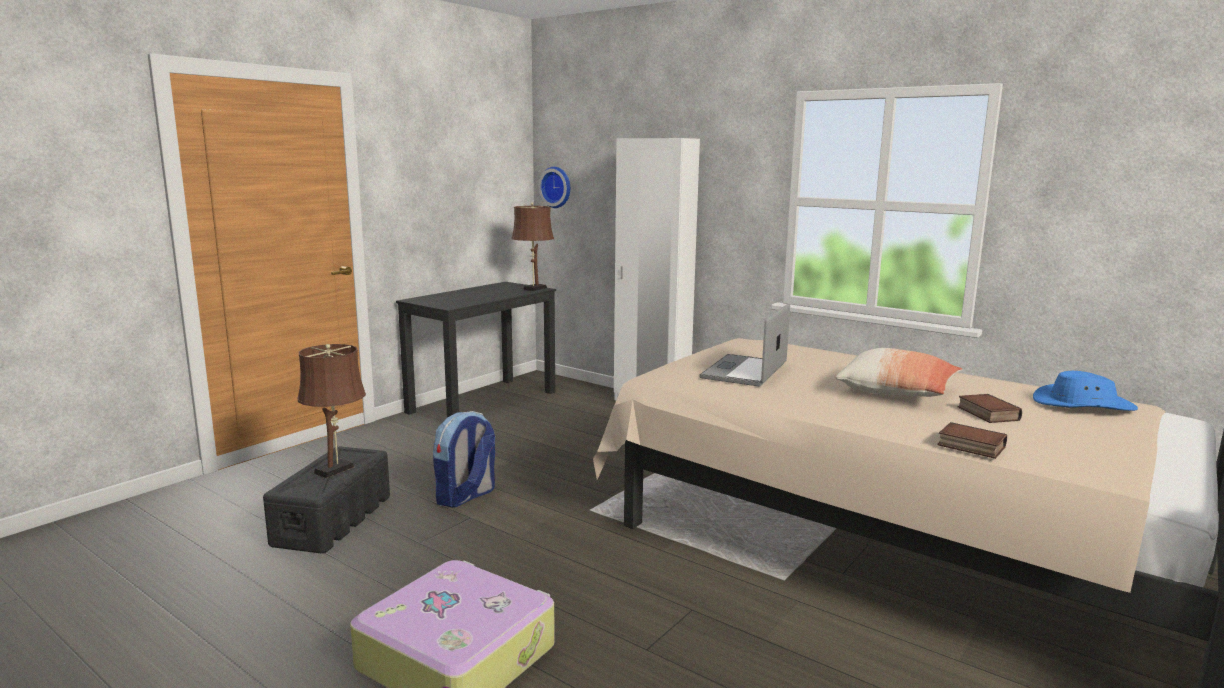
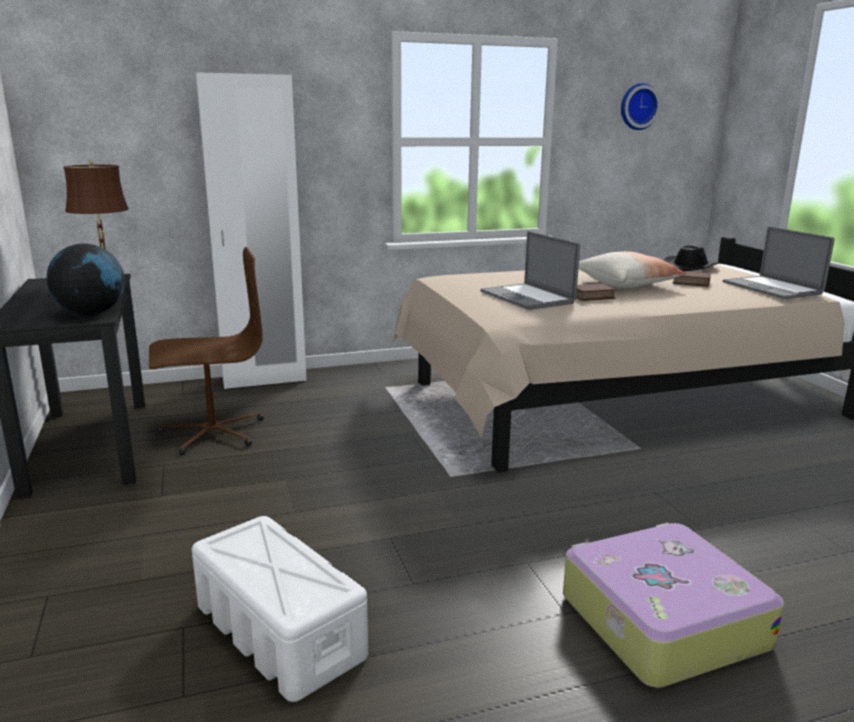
camera: 55 degrees left, 5 degrees up
(333, 520) = (278, 630): black storage box -> white storage box
(337, 469) = (279, 557): brown table lamp -> none
(455, 304) = (91, 313): none -> globe
(465, 497) = (336, 527): backpack -> none
(544, 420) = (212, 432): none -> brown office chair
(557, 187) = (63, 139): wall clock -> wall clock (638, 106)
(969, 446) = (745, 300): book -> book (592, 297)
(1081, 452) = (771, 288): none -> laptop
(1082, 405) = (691, 267): blue hat -> black hat

